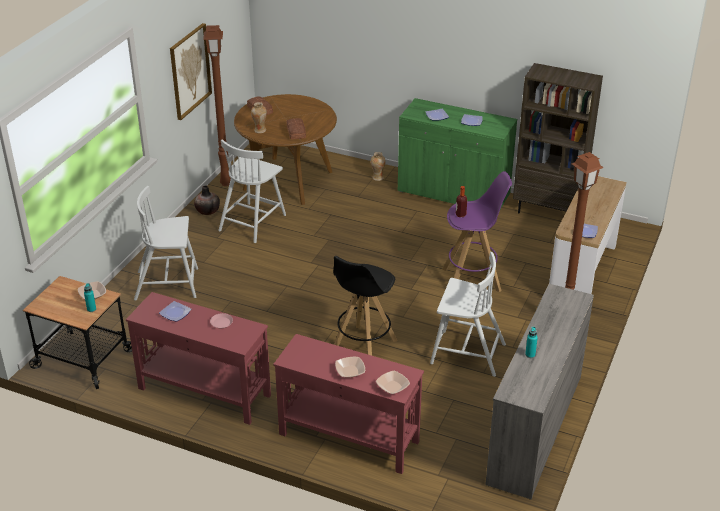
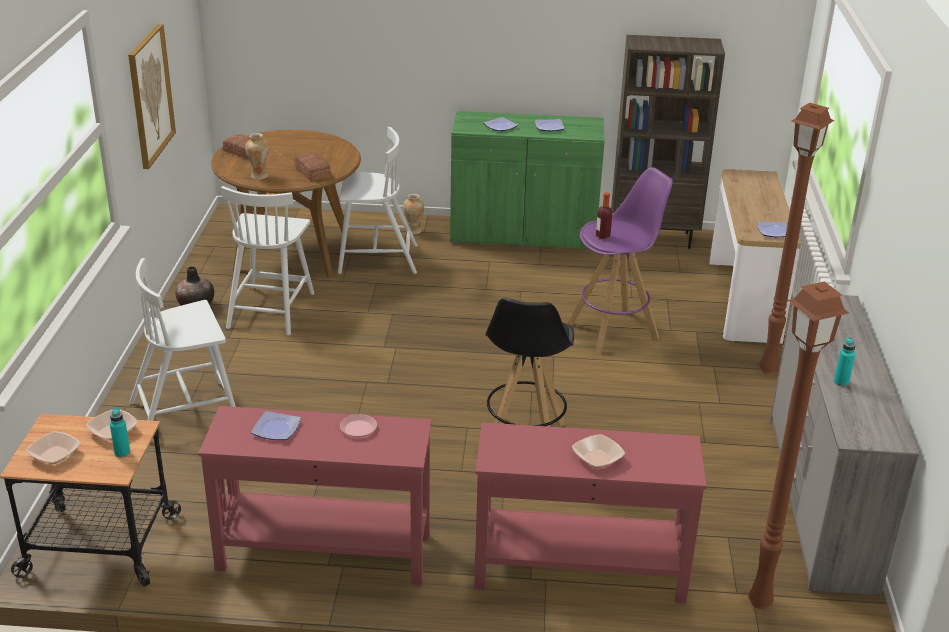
camera: 20 degrees left, 5 degrees down
(225, 183) = (203, 267): brown floor lamp -> brown floor lamp (757, 601)
(392, 387) = (673, 467): bowl -> bowl (55, 455)
(466, 353) = (666, 422): white chair -> white chair (376, 259)

